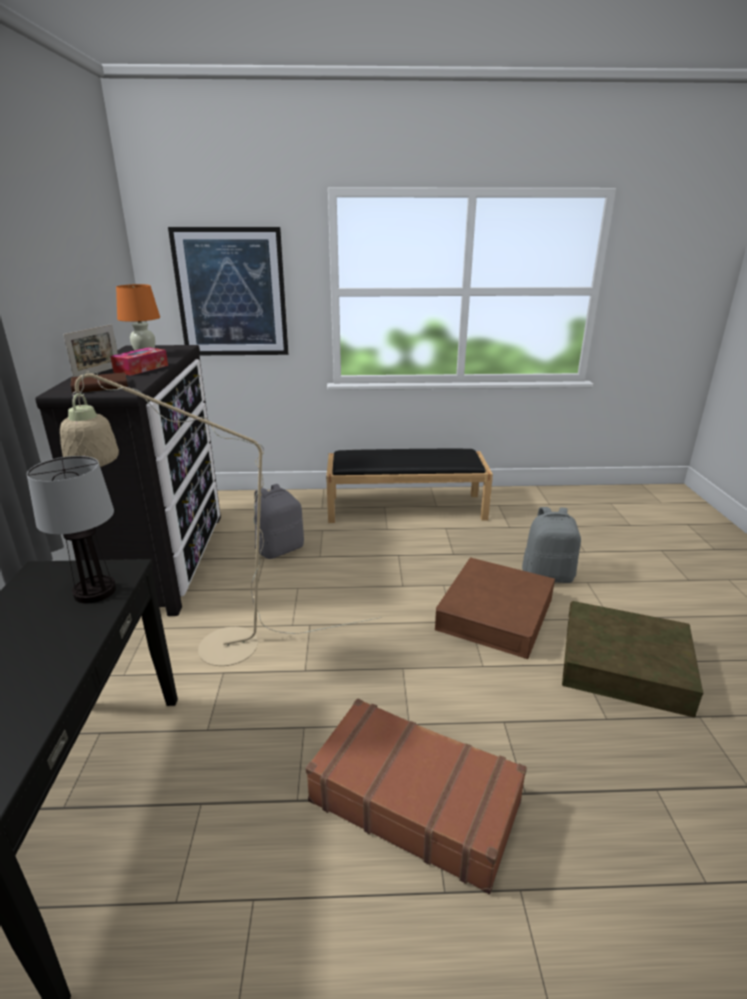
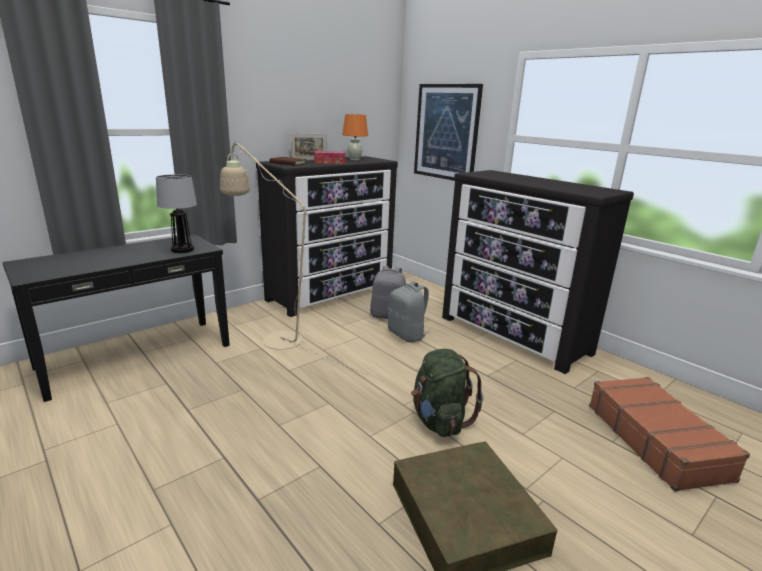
camera: 50 degrees right, 5 degrees down
(407, 507) = (513, 335): black bench -> dresser
(414, 800) = (216, 451): brown suitcase -> brown suitcase (656, 440)
(495, 614) = (439, 421): brown storage box -> green backpack
(548, 575) = (534, 431): grey backpack -> grey backpack (407, 335)

